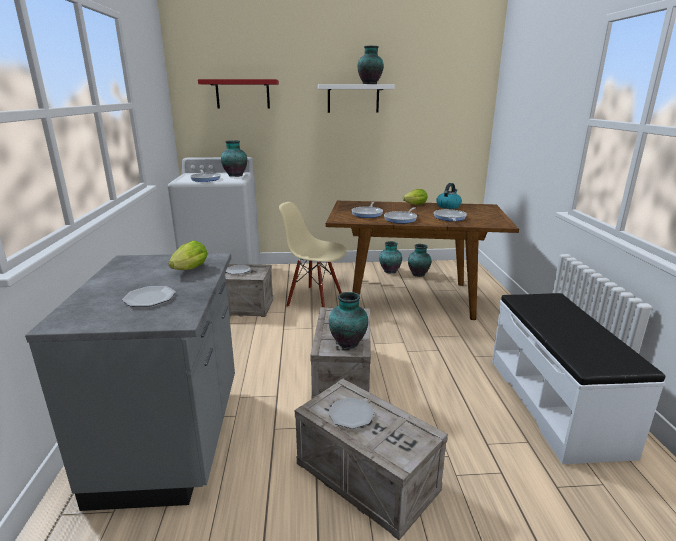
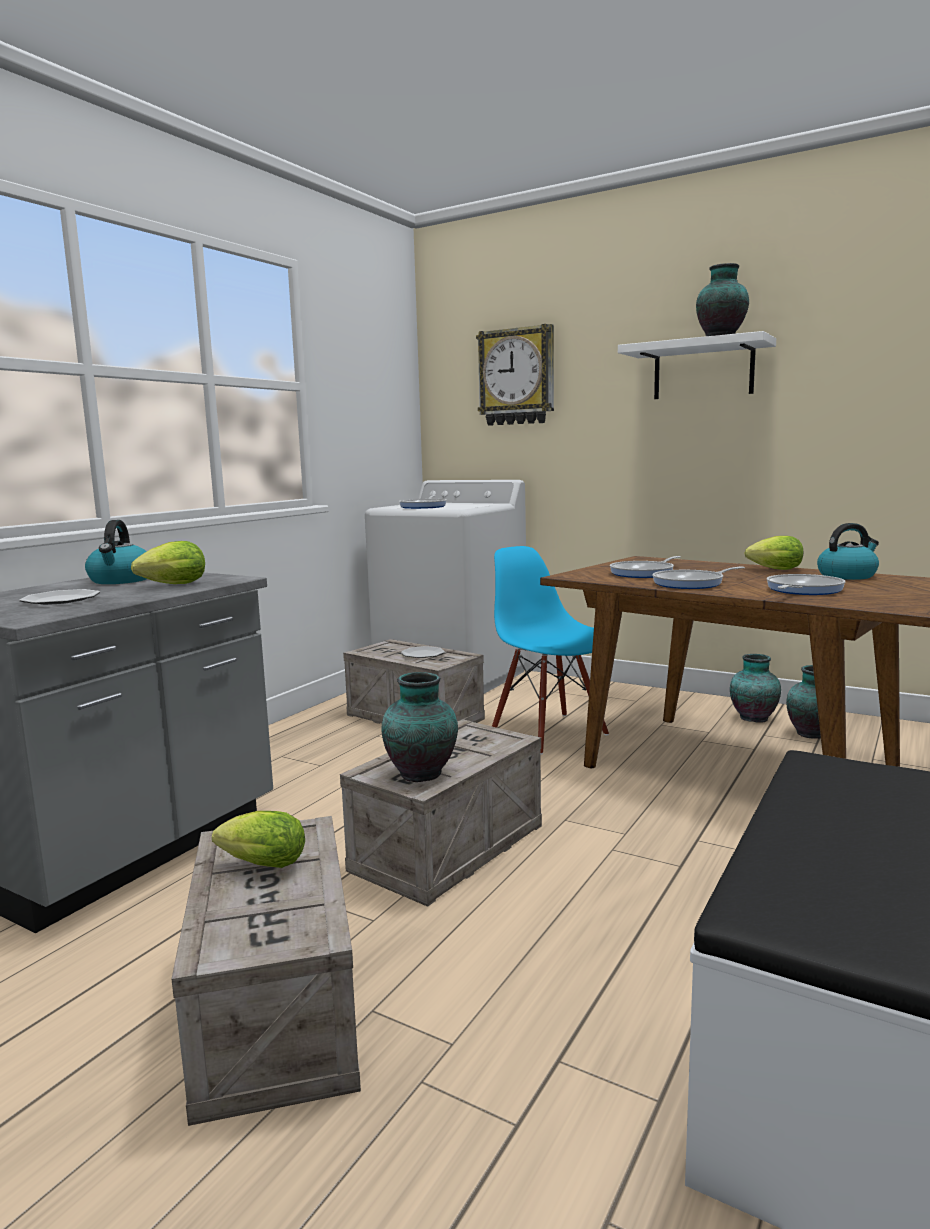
camera: 35 degrees right, 10 degrees down
(136, 271) = (121, 580): none -> kettle
(235, 175) = (476, 505): vase -> none
(242, 94) = (517, 377): red shelf -> wall clock
(315, 299) = (550, 733): beige chair -> blue chair
(351, 414) = (259, 864): plate -> lettuce

